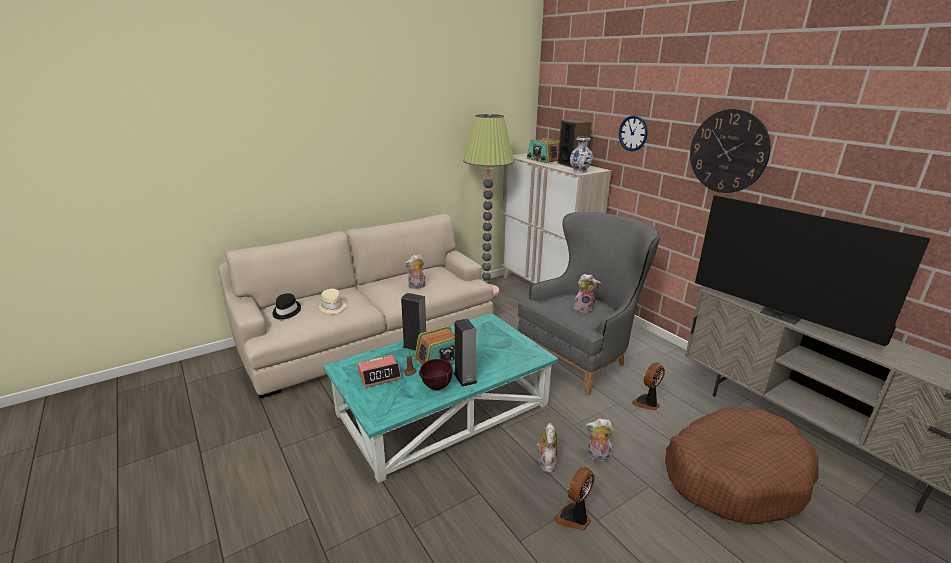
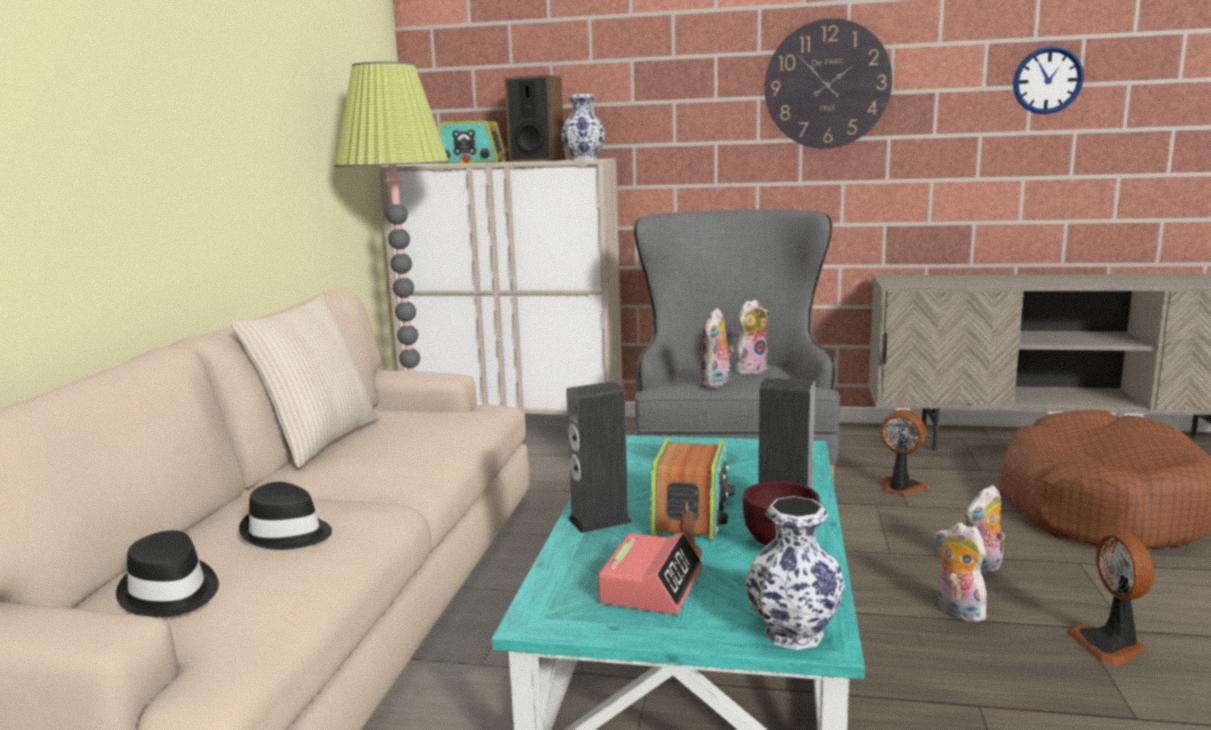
camera: 45 degrees left, 10 degrees down
(332, 306) = (286, 533): beige hat -> black hat
(377, 413) = (793, 632): none -> vase
(398, 275) = (319, 441): none -> beige pillow
(416, 287) = (406, 441): plush toy -> plush toy (716, 383)
(633, 133) = (645, 86): wall clock -> wall clock (1047, 80)
(647, 403) = (900, 488): fan -> fan turned 120 degrees clockwise
(781, 315) = (1002, 283): television -> none

